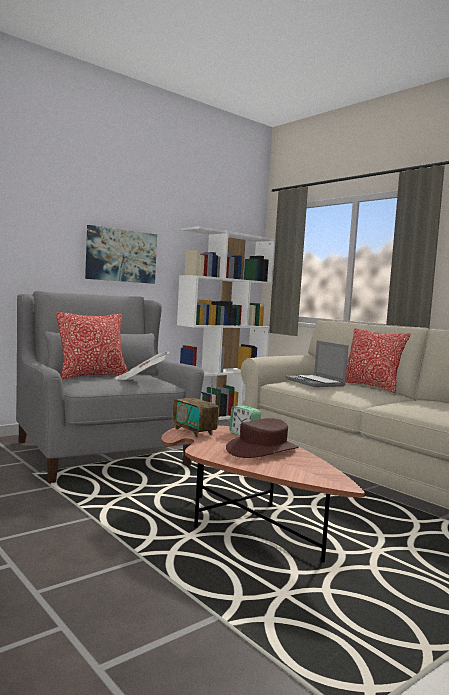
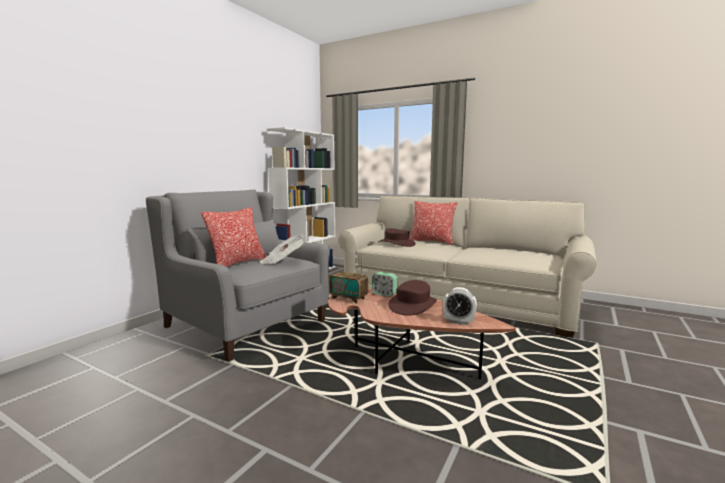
camera: 20 degrees left, 5 degrees up
(121, 255) = (223, 154): picture -> none
(295, 474) = (458, 322): none -> alarm clock
(316, 382) = (396, 243): laptop -> brown hat

